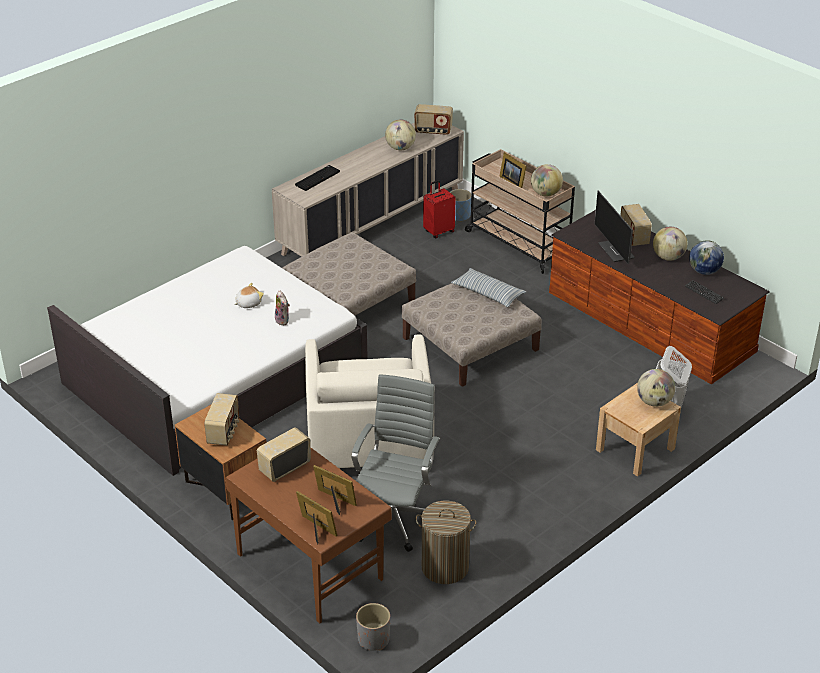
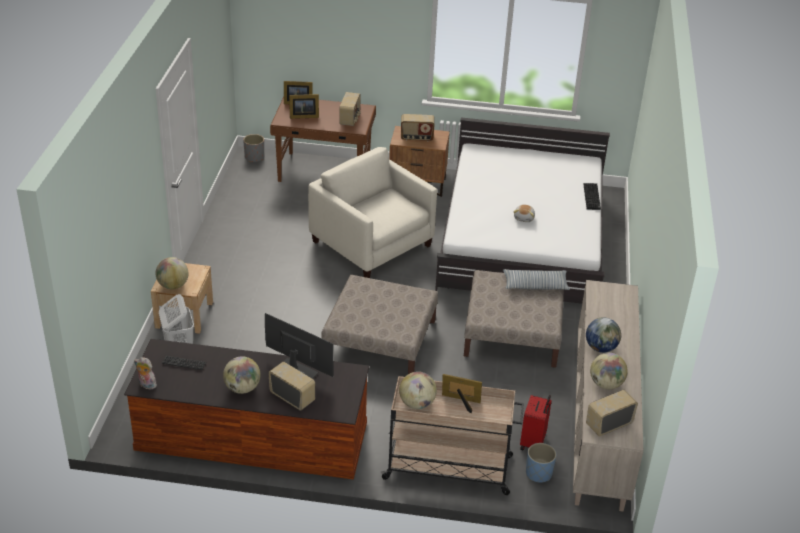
camera: 140 degrees right, 0 degrees up
(224, 432) = (416, 138): radio -> radio turned 60 degrees counterclockwise
(283, 320) = (483, 215): plush toy -> plush toy (146, 385)
(317, 178) = (621, 313): keyboard -> keyboard (592, 197)
(395, 518) = (304, 210): grey office chair -> none
(444, 567) = (249, 199): laundry basket -> none
(488, 293) = (381, 325): pillow -> pillow (535, 285)
(704, 271) = (198, 387): globe -> globe (601, 348)

